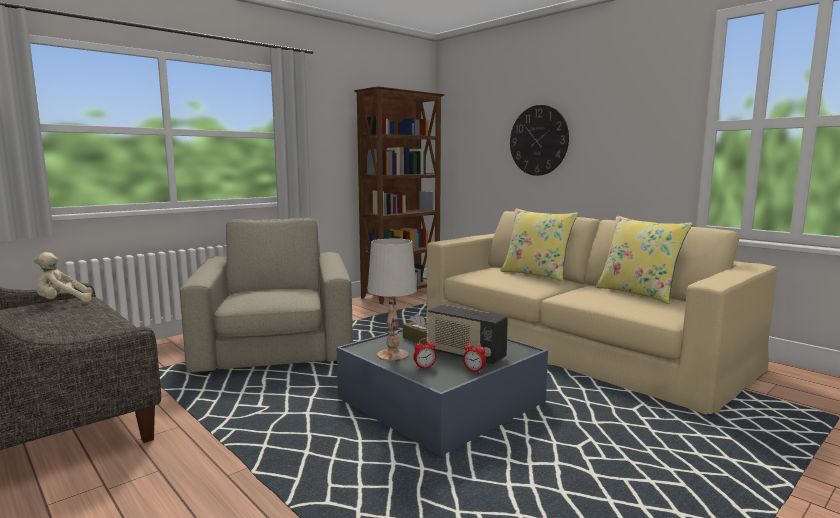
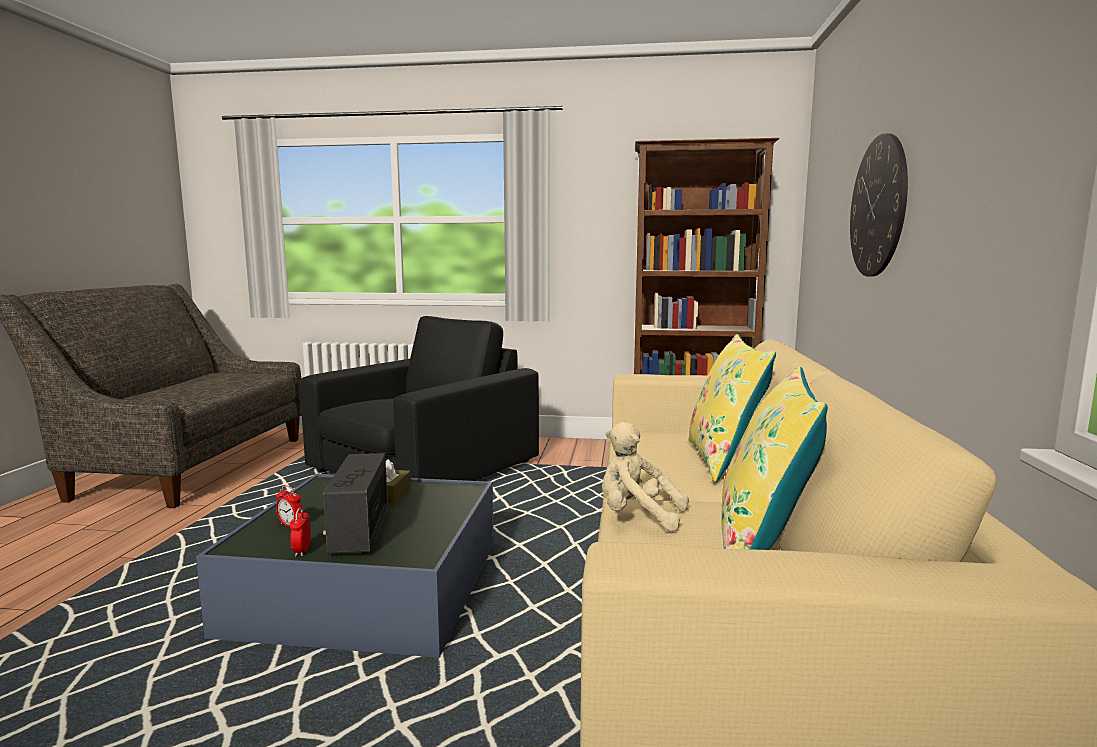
camera: 50 degrees right, 0 degrees up
(63, 303) = (255, 375): beige plush toy -> beige plush toy (637, 516)
(276, 346) = (423, 467): beige armchair -> black armchair
(393, 355) = (318, 501): white table lamp -> none

